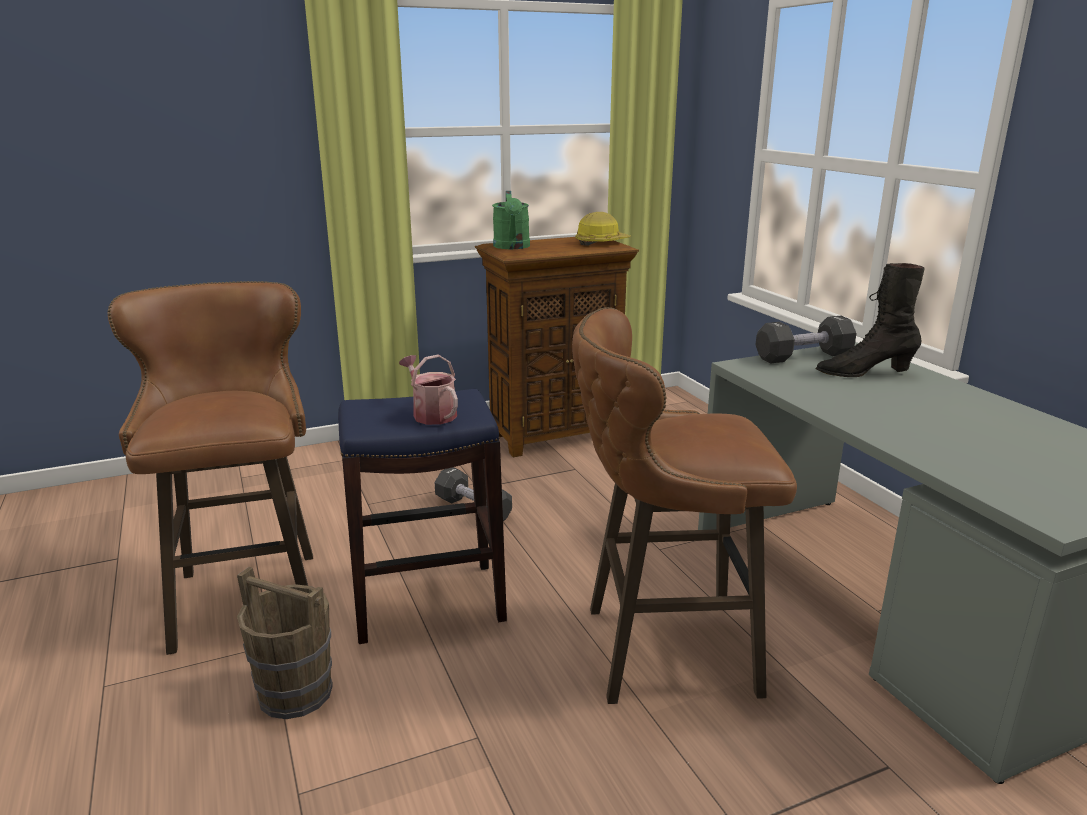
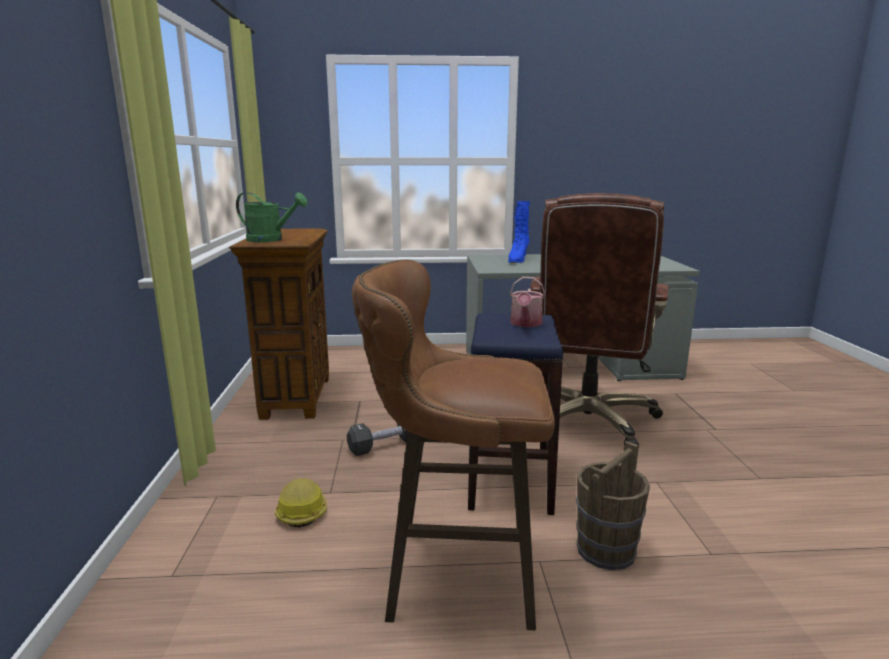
camera: 70 degrees left, 5 degrees down
(431, 414) = (525, 324): watering can -> watering can turned 60 degrees counterclockwise
(601, 242) = (298, 230): hard hat -> hard hat (301, 511)
(661, 650) = (587, 418): brown stool -> brown office chair
(803, 356) = (485, 262): black dumbbell -> none
(864, 373) = (517, 260): black boot -> blue boot

